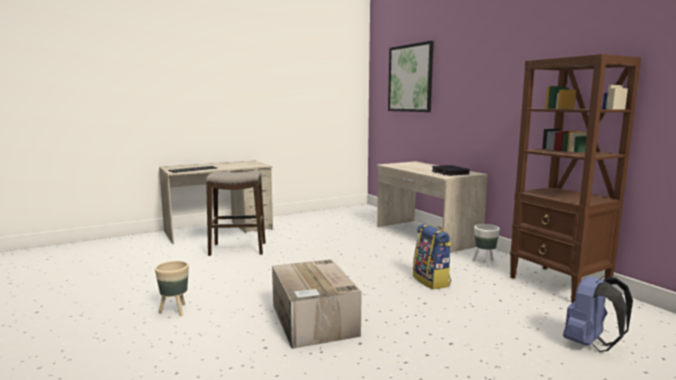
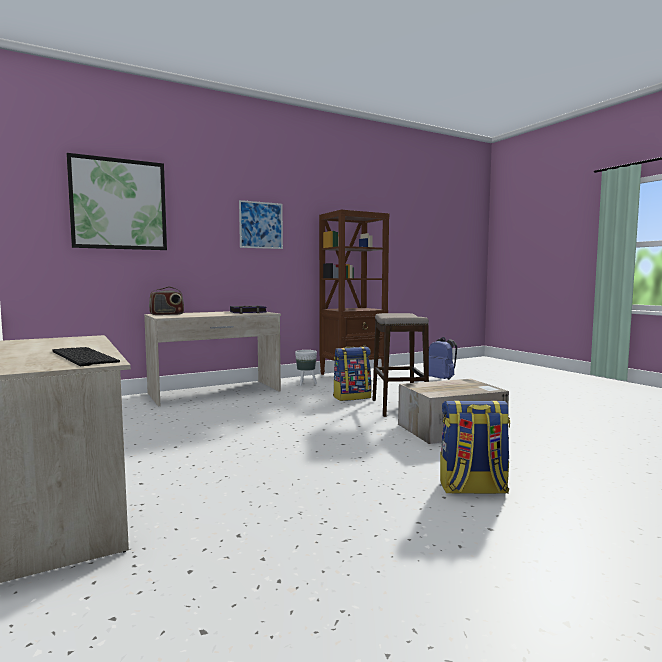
camera: 90 degrees left, 5 degrees down
(175, 311) = (472, 489): beige planter -> backpack
(238, 249) = (216, 477): stool -> stool (399, 408)
(412, 163) = (167, 314): none -> radio
(498, 84) = (261, 225): none -> picture

